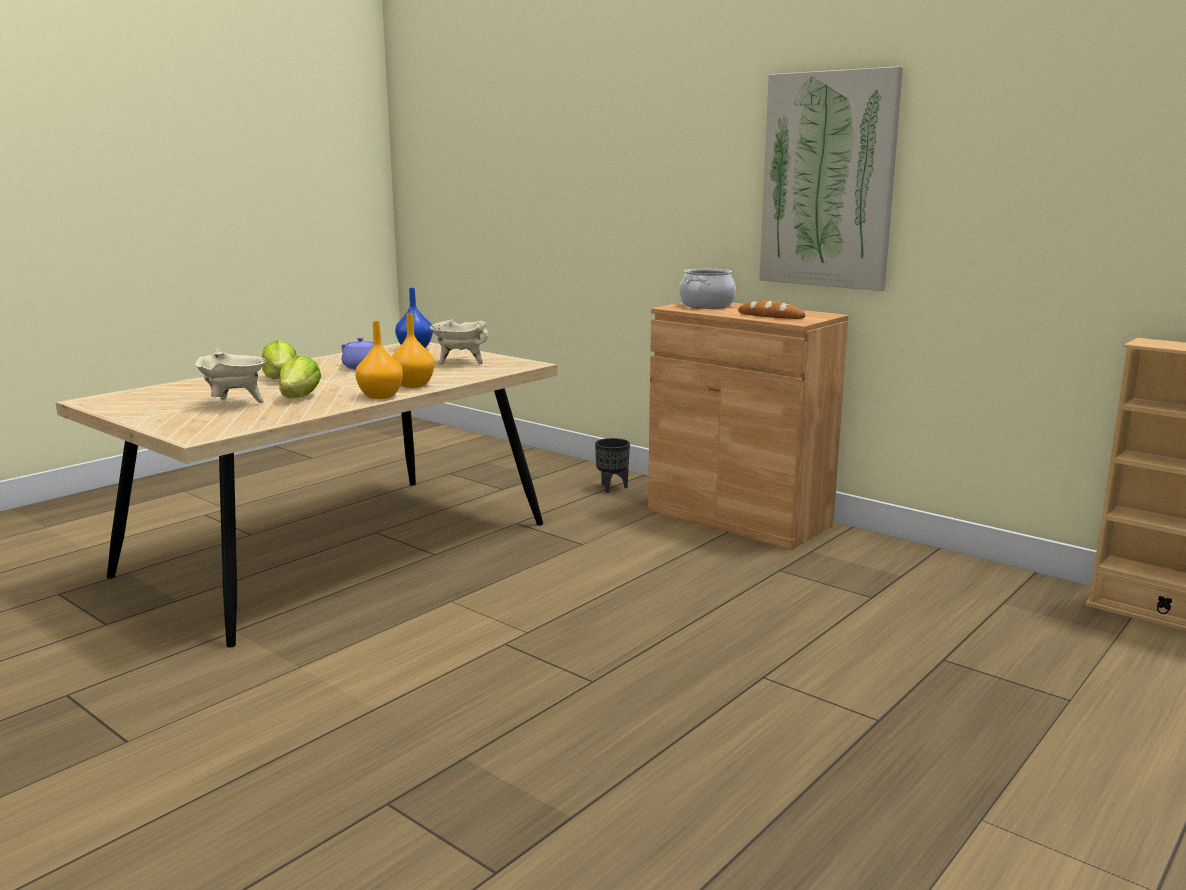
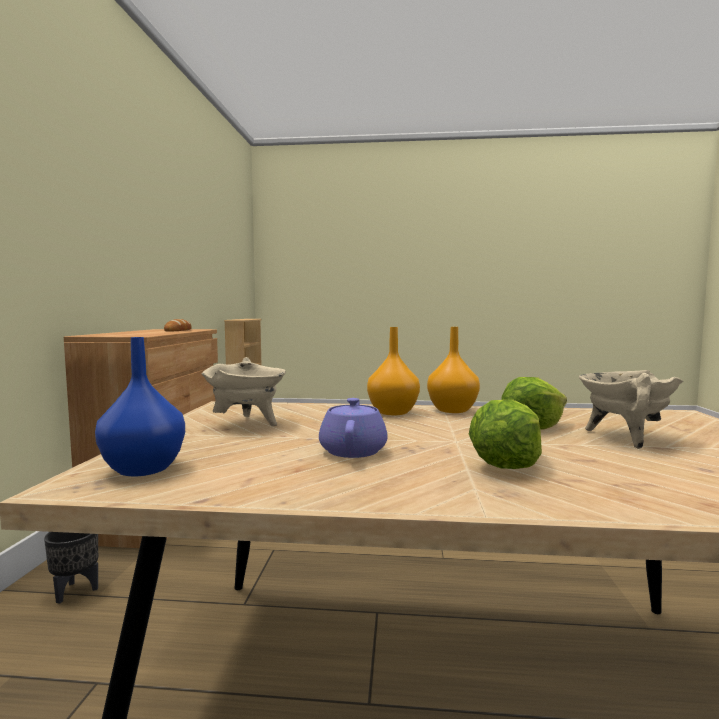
camera: 125 degrees left, 10 degrees down
(706, 305) = (121, 334): cooking pot -> none
(828, 180) = (128, 230): picture -> none

